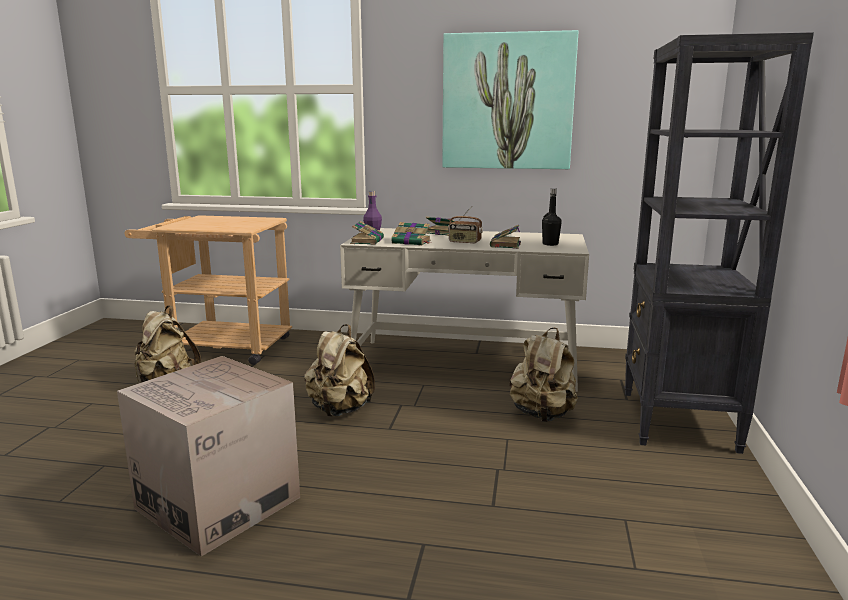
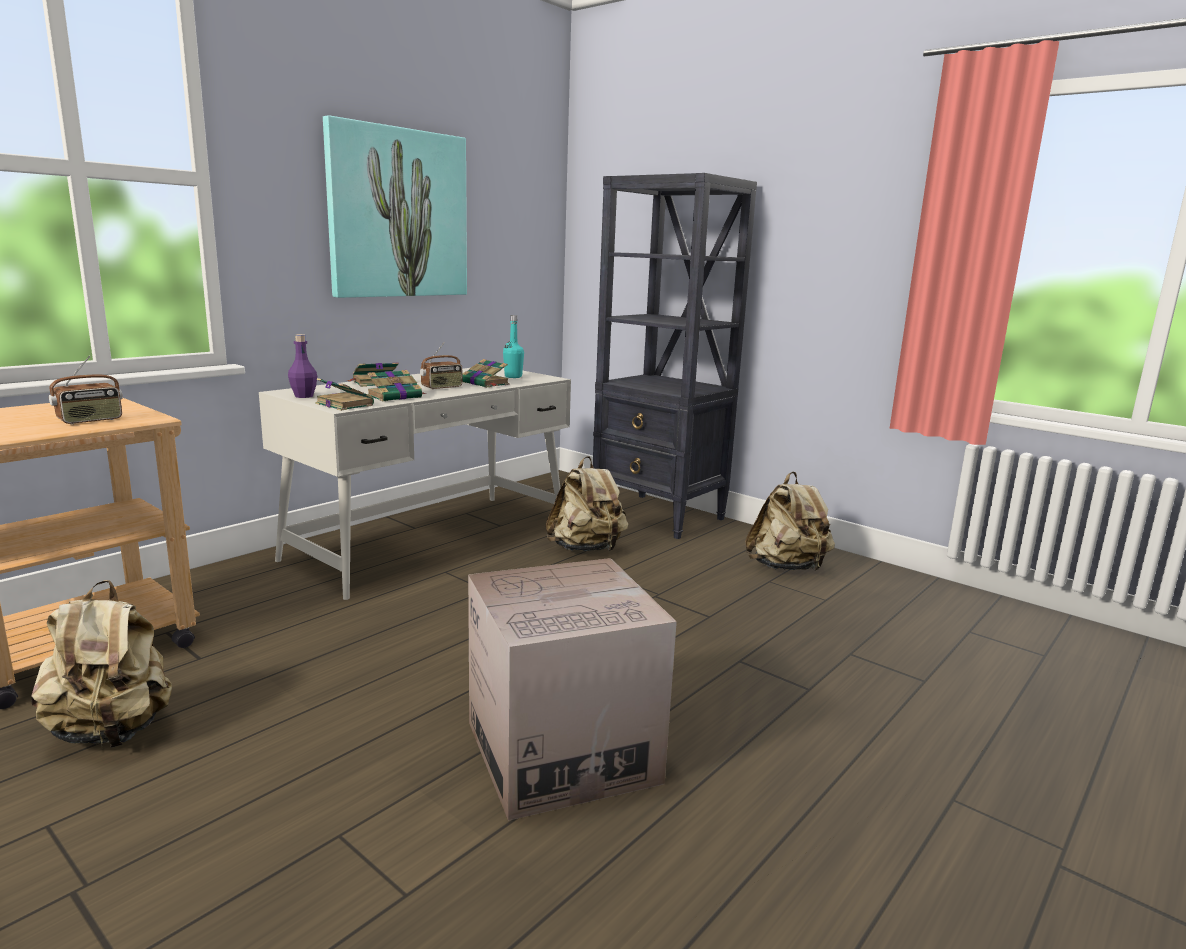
camera: 60 degrees left, 0 degrees up
(225, 226) = (90, 420): none -> radio
(340, 410) = (435, 628): beige backpack -> beige backpack (787, 567)
(550, 244) = (513, 376): black bottle -> turquoise bottle

